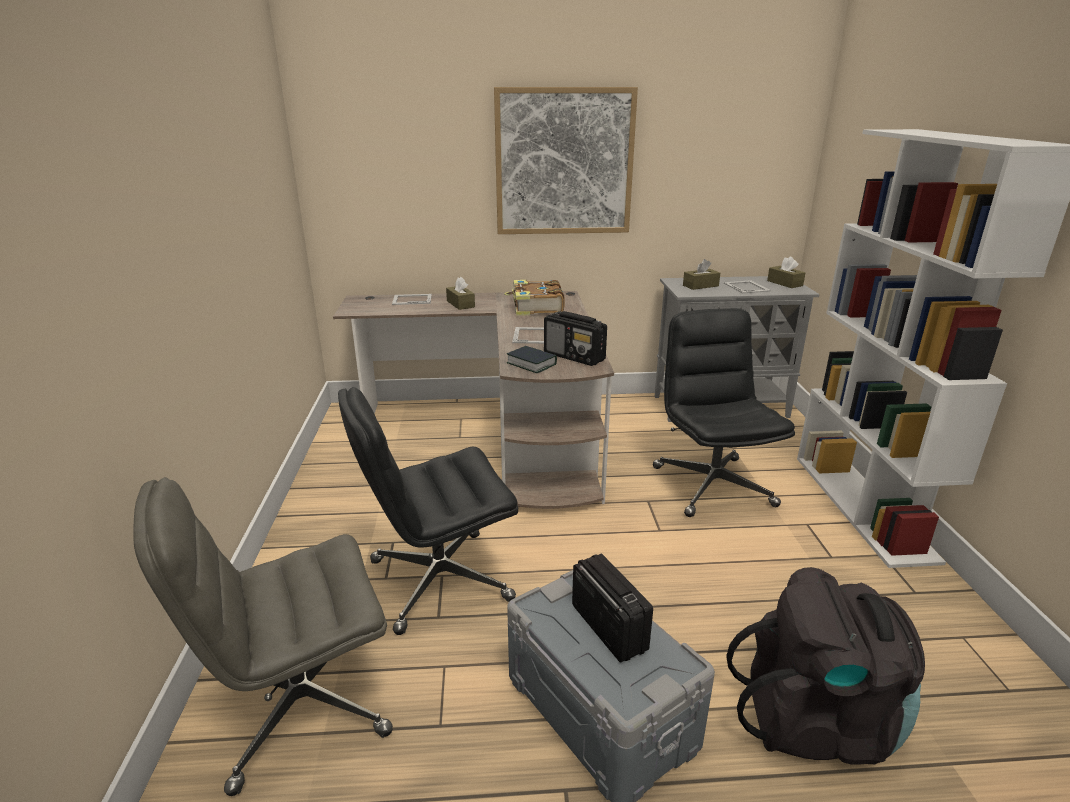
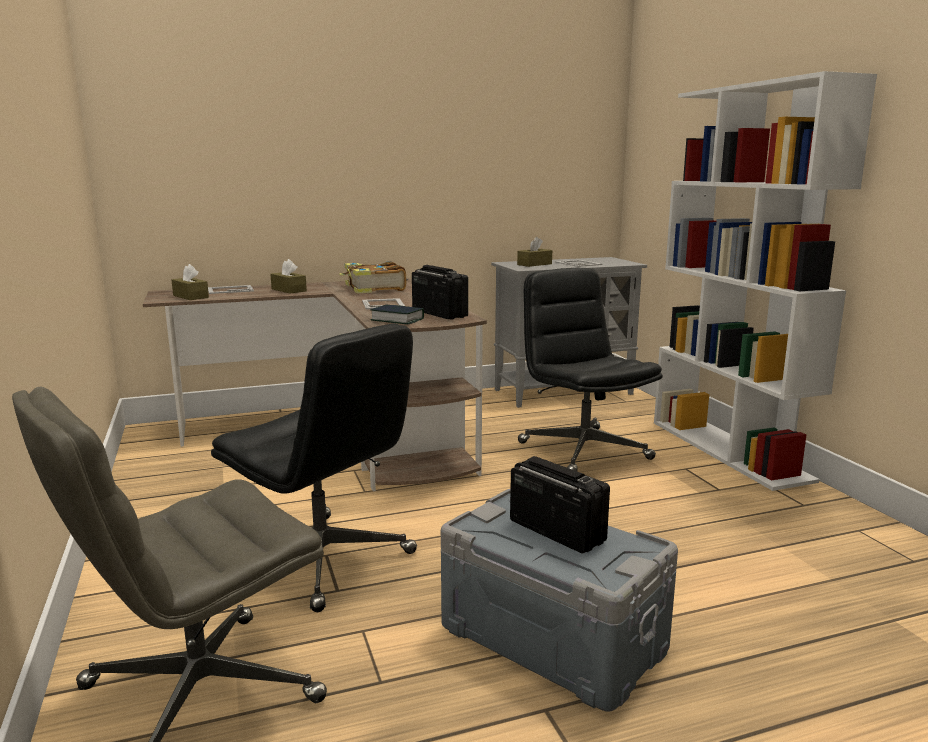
camera: 15 degrees left, 10 degrees down
(438, 581) = (324, 560): black office chair -> black office chair turned 105 degrees counterclockwise
(564, 162) = (388, 144): picture -> none
(574, 357) = (439, 313): radio -> radio turned 150 degrees counterclockwise
(784, 283) = (611, 260): brown tissue box -> brown tissue box (190, 296)
(817, 721) = (765, 610): black backpack -> none

